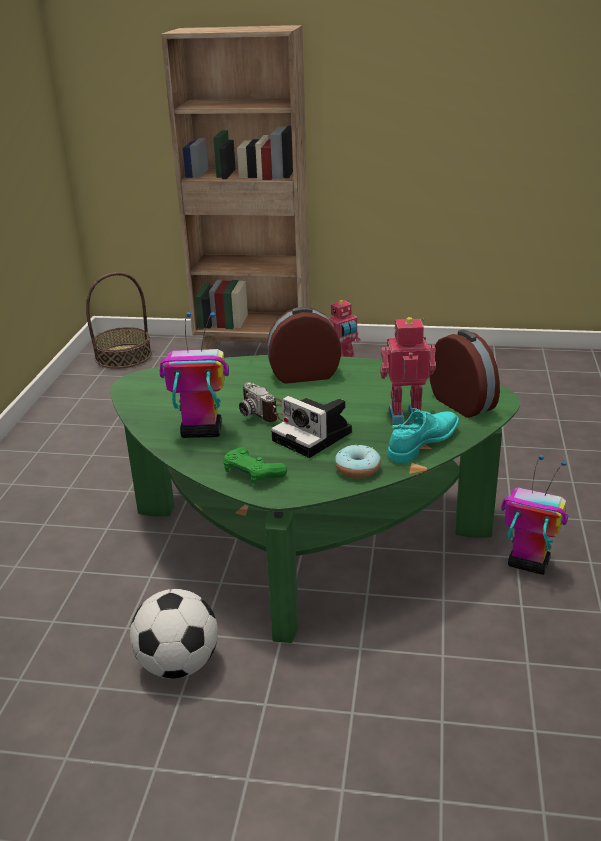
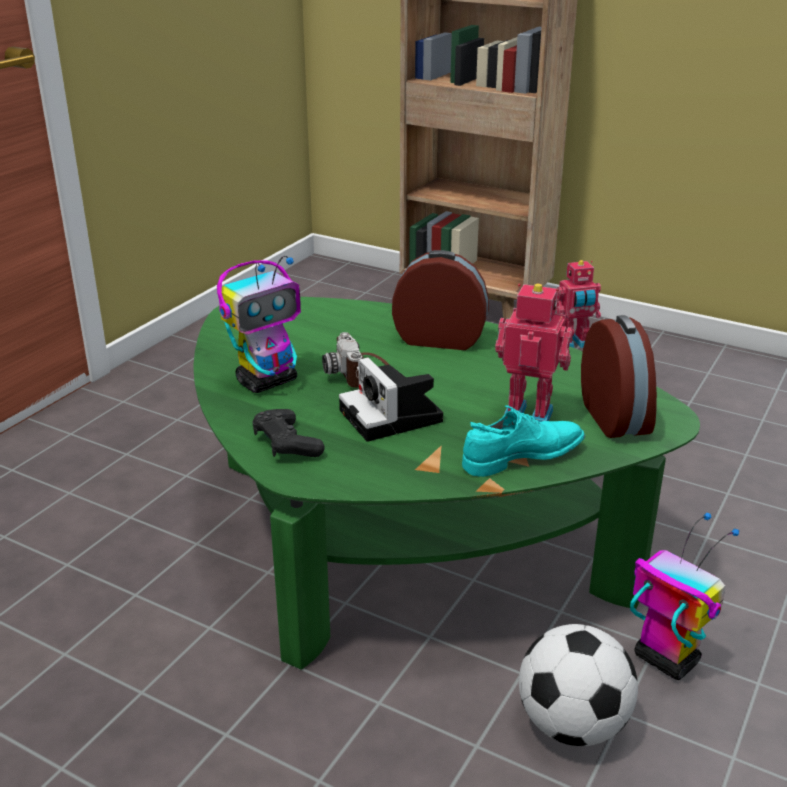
camera: 20 degrees right, 0 degrees up
(123, 356) = (325, 285): basket -> none
(178, 664) = (162, 655): football -> football (572, 725)
(200, 432) = (267, 381): toy robot -> toy robot turned 120 degrees clockwise
(252, 473) = (286, 444): green game controller -> black game controller
(357, 469) = (414, 470): donut -> none

